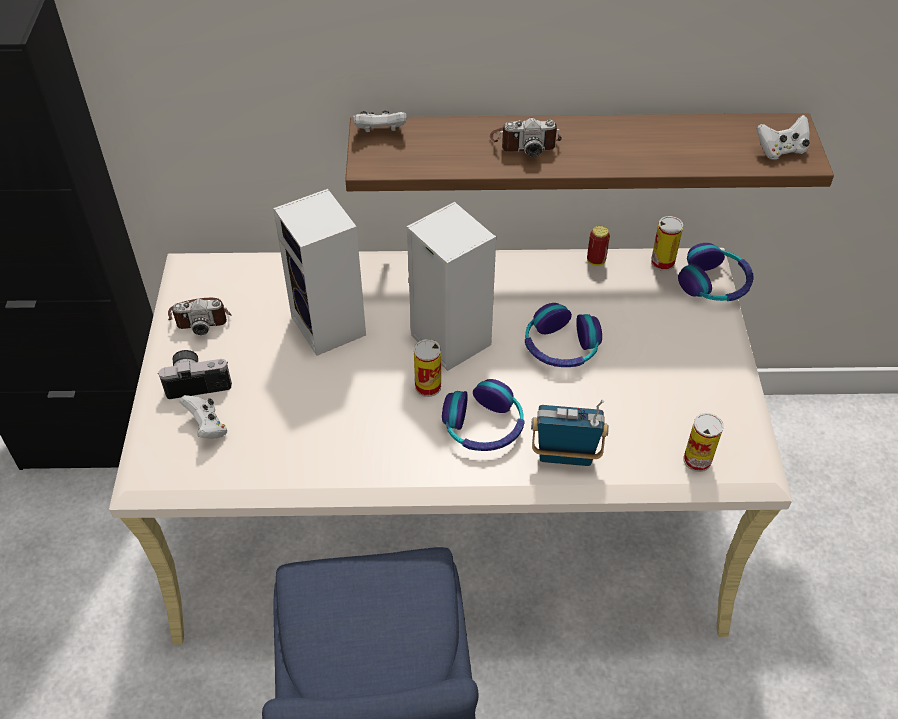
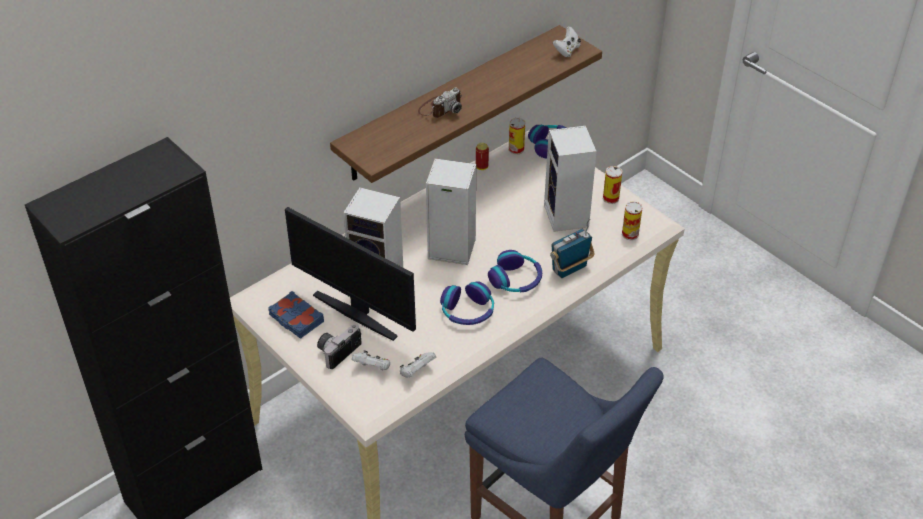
camera: 40 degrees left, 5 degrees down
(200, 316) = (296, 319): camera -> blue book
(264, 351) = (356, 313): none -> monitor
(380, 132) = (358, 142): white game controller -> white game controller (416, 372)
(428, 386) = (466, 278): can -> can (611, 198)
(561, 346) = (511, 220): headphones -> headphones (467, 311)
(636, 385) = (567, 217): none -> speaker

